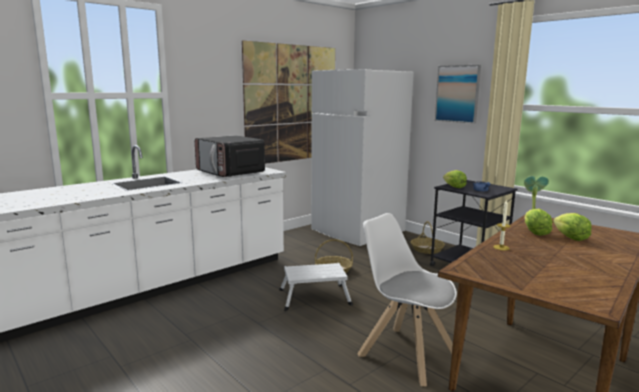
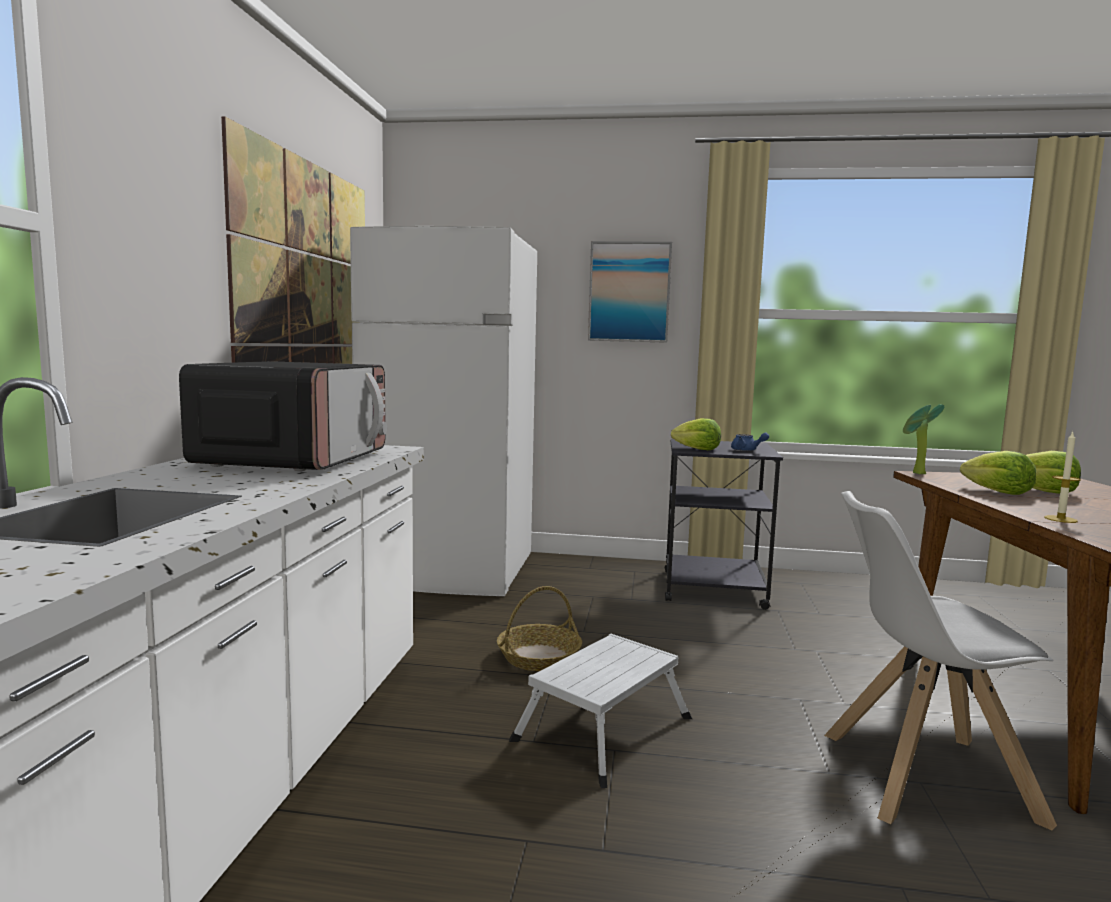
camera: 40 degrees left, 5 degrees down
(230, 172) = (295, 459): microwave -> microwave turned 90 degrees counterclockwise
(427, 249) = (614, 576): basket -> none

